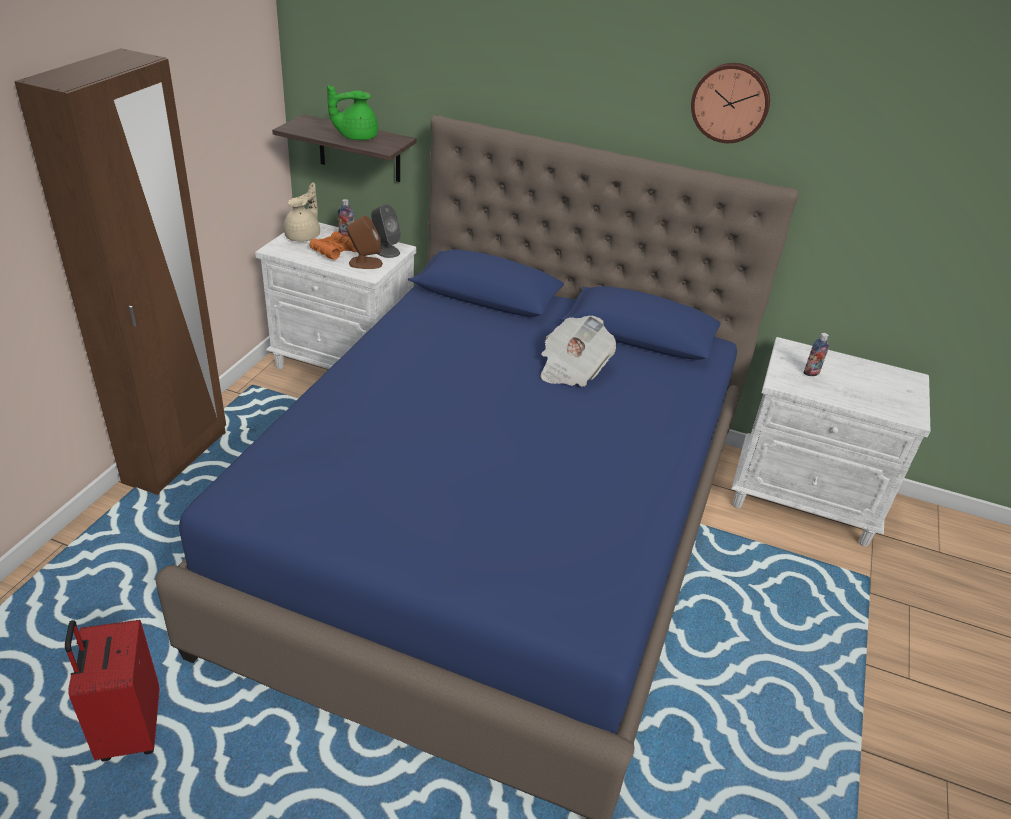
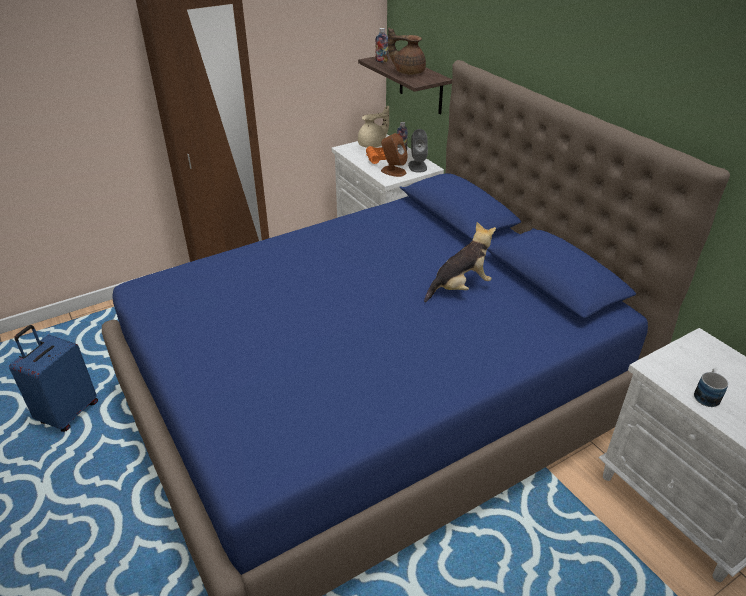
camera: 40 degrees right, 0 degrees up
(128, 729) = (68, 413): red suitcase -> blue suitcase
(356, 137) = (408, 72): green teapot -> brown teapot
(572, 369) = (460, 287): newspaper -> plush toy
(730, 102) = (682, 70): wall clock -> none
(811, 373) = (699, 371): bottle -> bottle (381, 61)
(832, 389) = (707, 394): none -> mug

